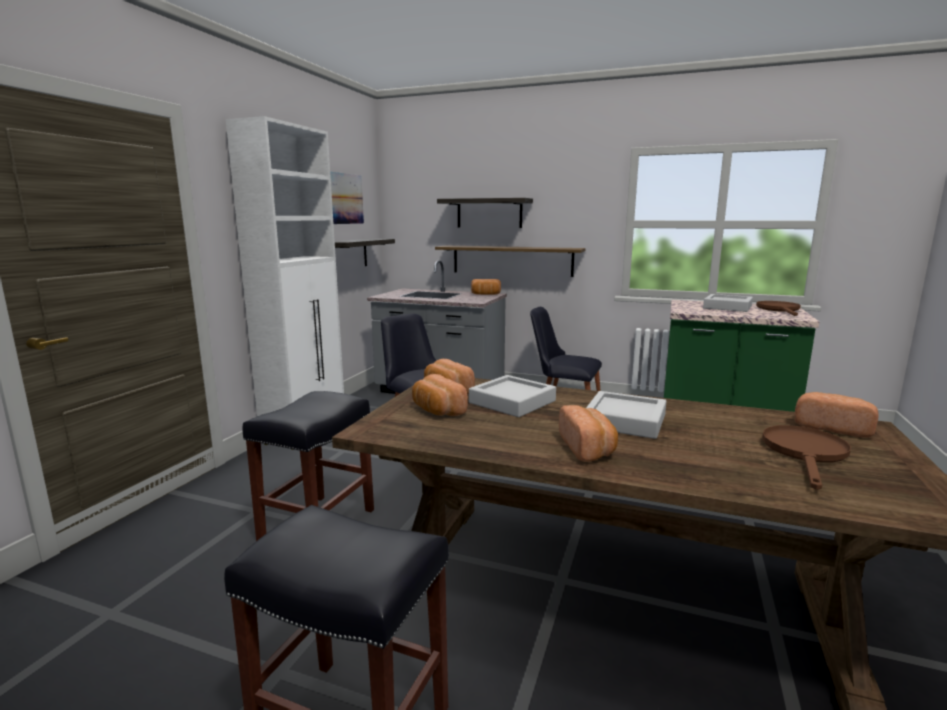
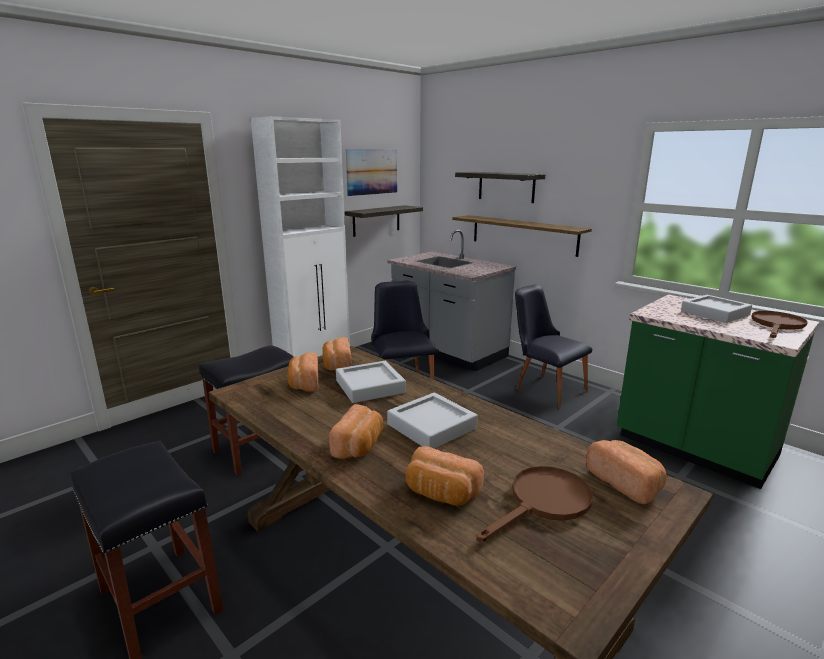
camera: 25 degrees right, 5 degrees up
(485, 294) = (493, 266): bread -> bread (441, 494)

